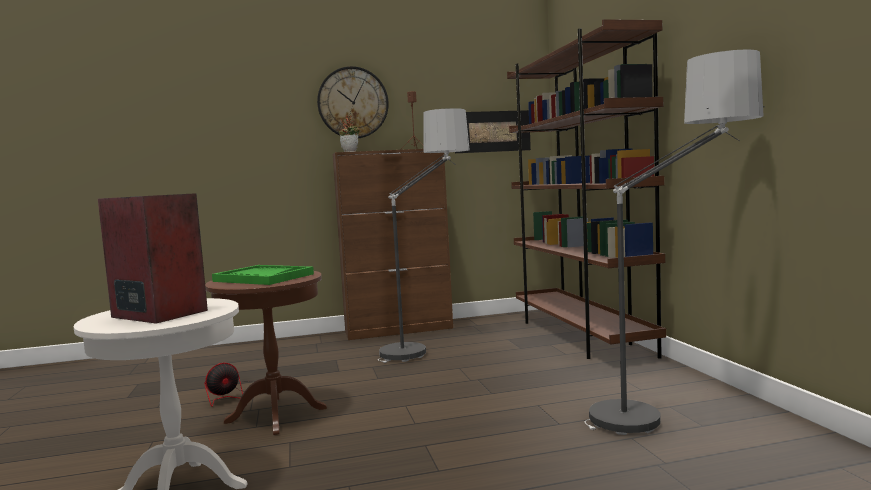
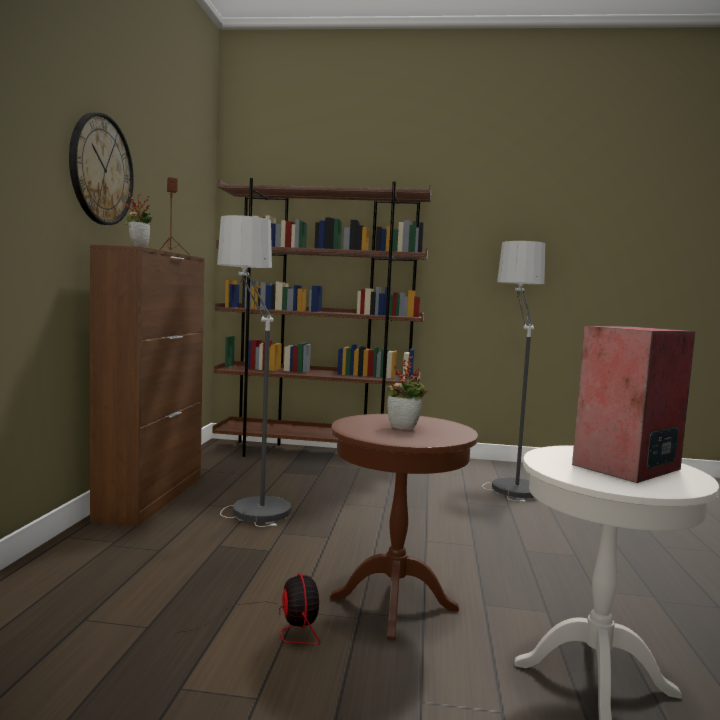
camera: 70 degrees left, 0 degrees up
(263, 278) = (405, 427): green tray -> potted plant
(492, 131) = (189, 242): picture -> none

